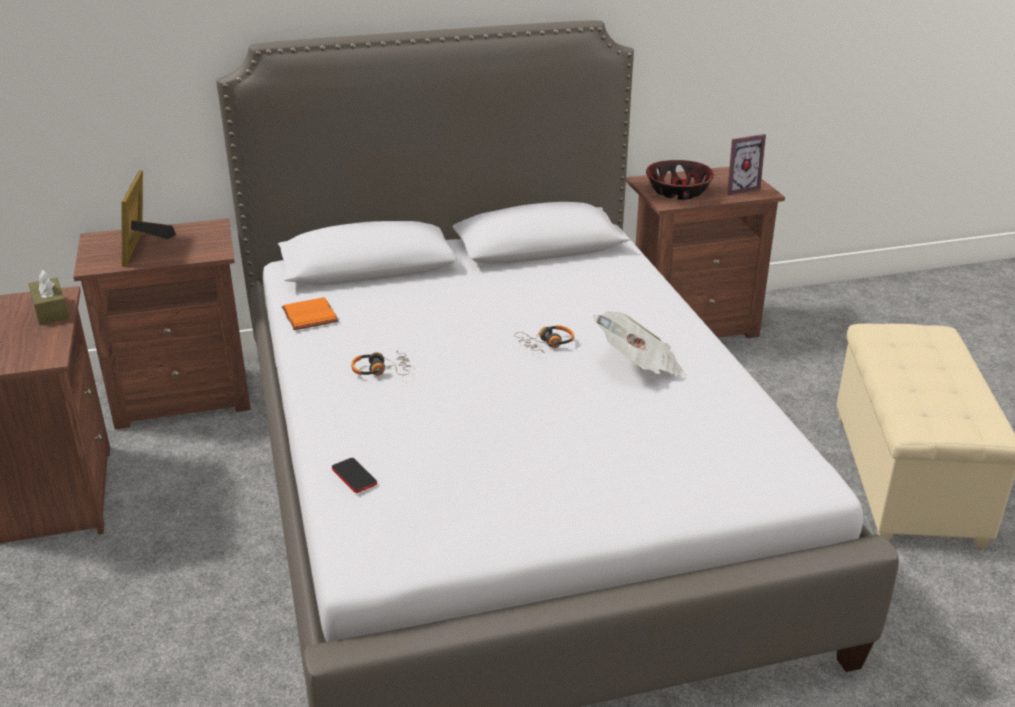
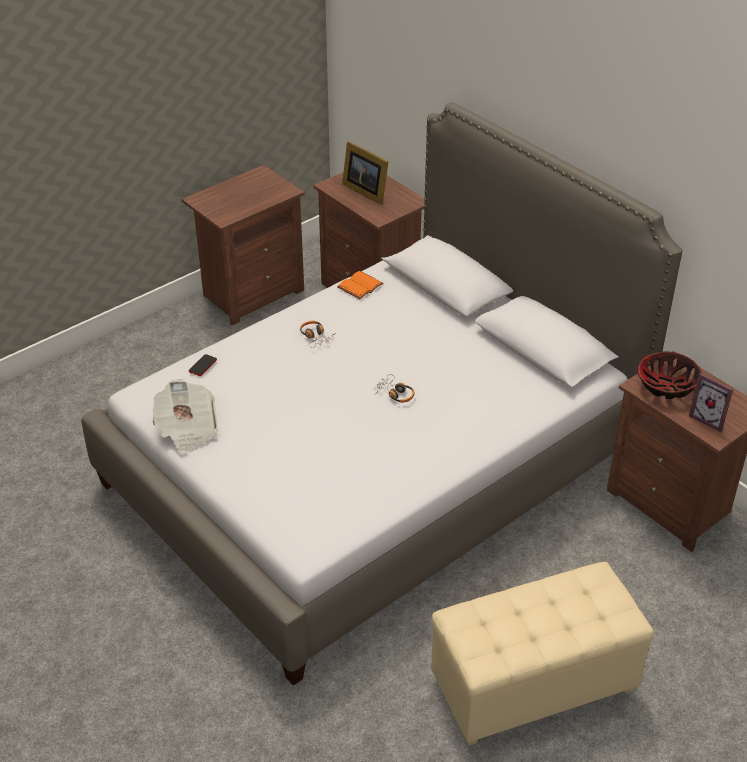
camera: 65 degrees right, 10 degrees up
(51, 310) = (271, 196): brown tissue box -> none
(144, 247) = (365, 191): picture frame -> picture frame turned 105 degrees counterclockwise
(639, 366) = (395, 443): newspaper -> newspaper (187, 430)

